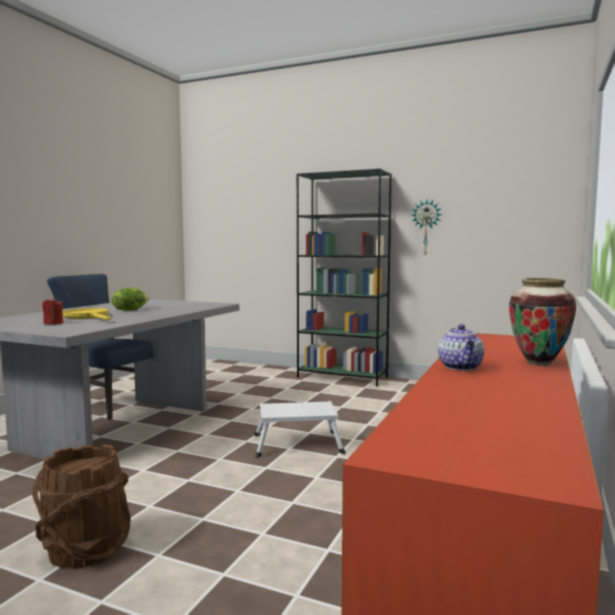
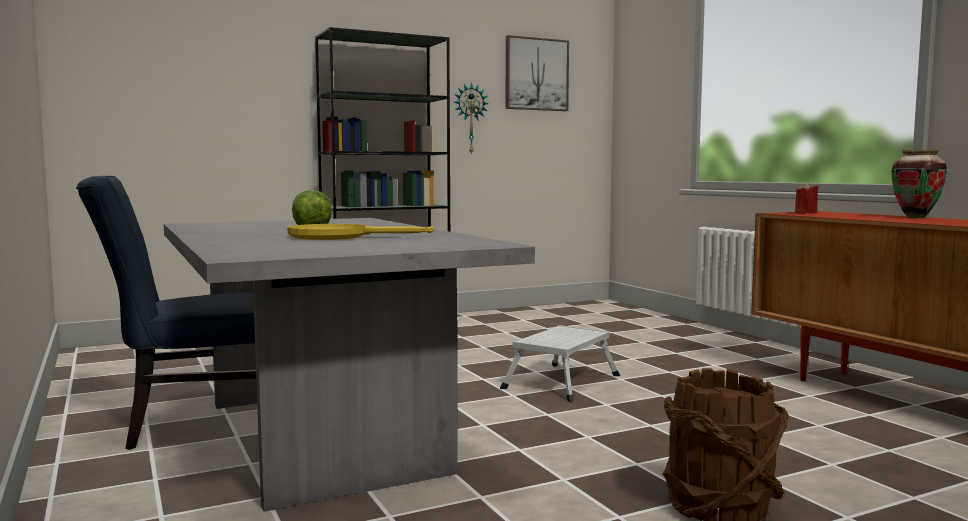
camera: 50 degrees left, 0 degrees up
(53, 323) = (370, 243): red candle -> red candle (805, 213)
(461, 367) = (917, 221): teapot -> none
(492, 186) = (536, 74): none -> picture

